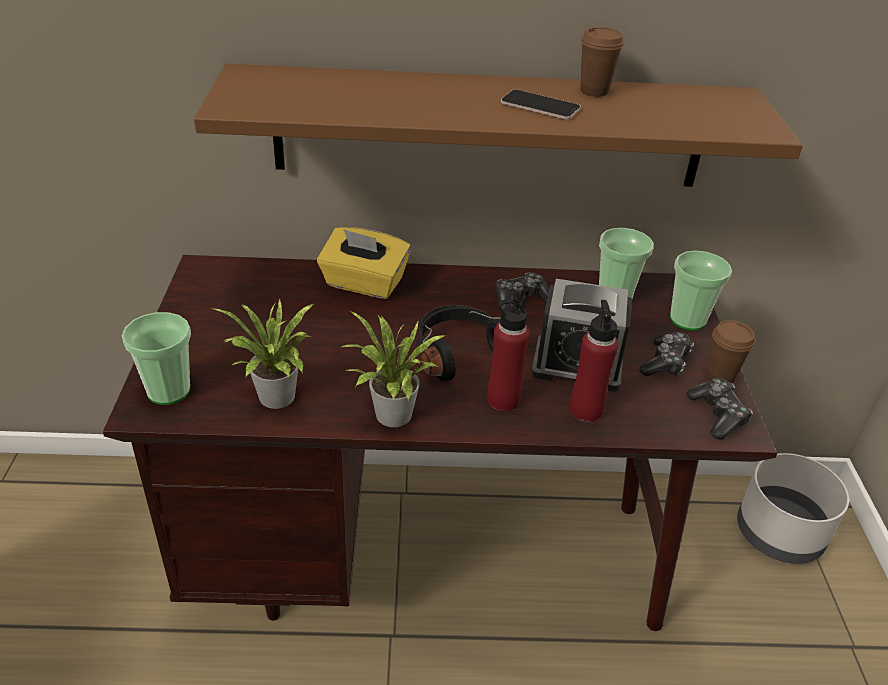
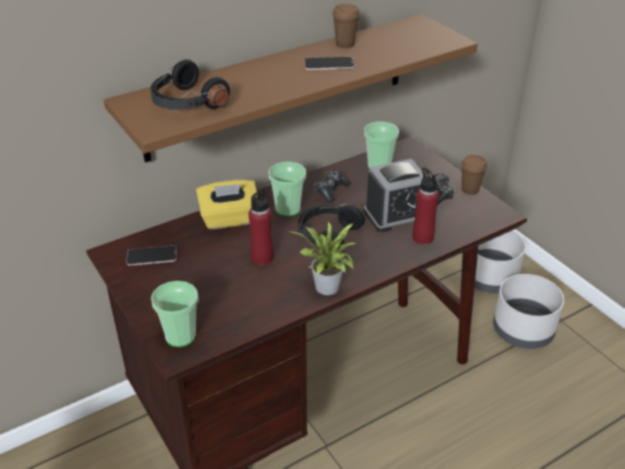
camera: 30 degrees left, 0 degrees up
(238, 289) = (152, 256): none -> phone
(276, 400) = (252, 310): potted plant -> none
(305, 93) = (186, 102): none -> black headphones
(503, 399) = (376, 251): red bottle -> red bottle (262, 258)
(688, 319) = (428, 165): cup -> cup (288, 209)
(717, 415) = (486, 211): game controller -> none
(778, 630) = (523, 330): none -> grey planter

